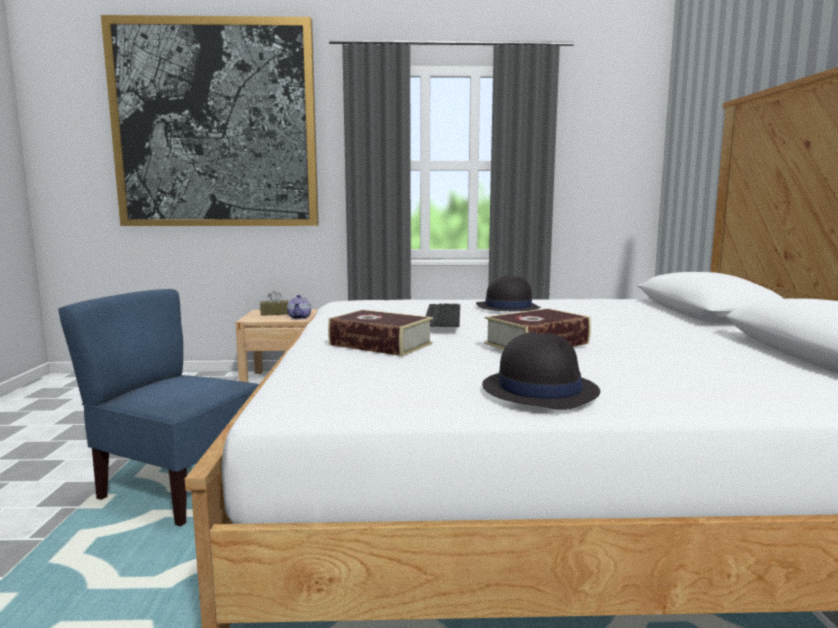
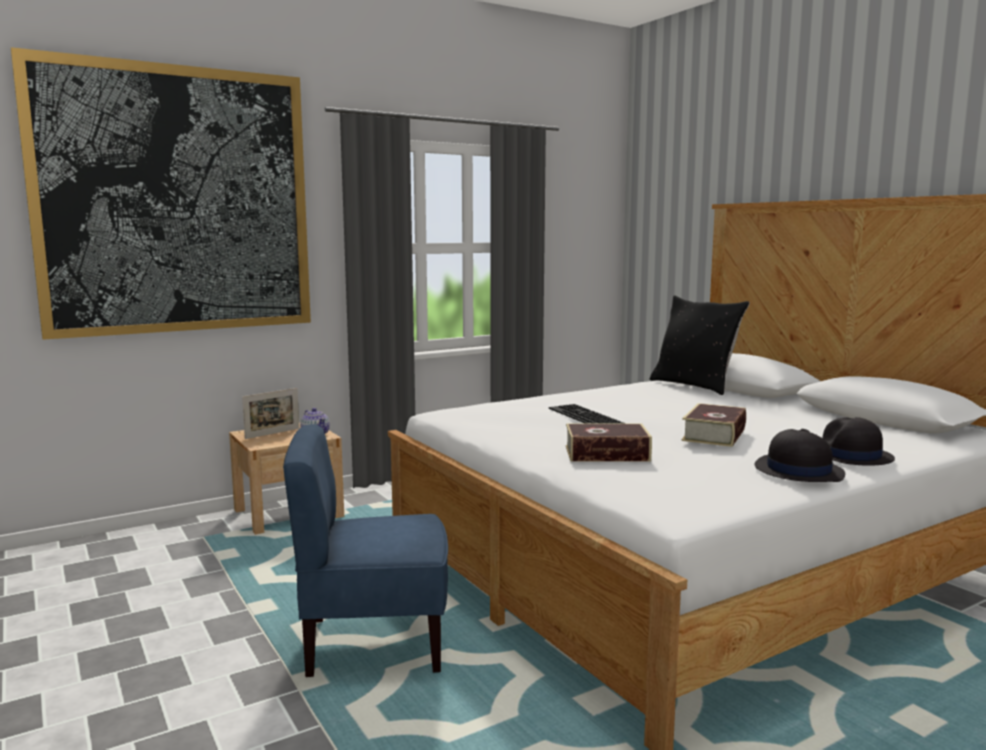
camera: 30 degrees left, 0 degrees up
(275, 313) = (272, 433): brown tissue box -> picture frame
(507, 307) = (605, 402): black hat -> black hat (850, 456)
(650, 305) = (695, 385): none -> black pillow

